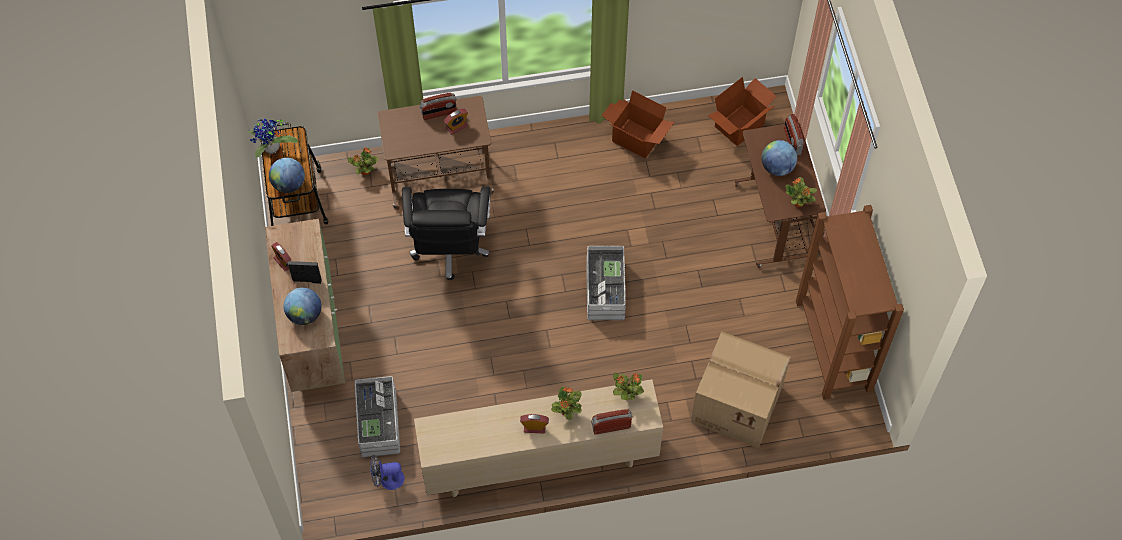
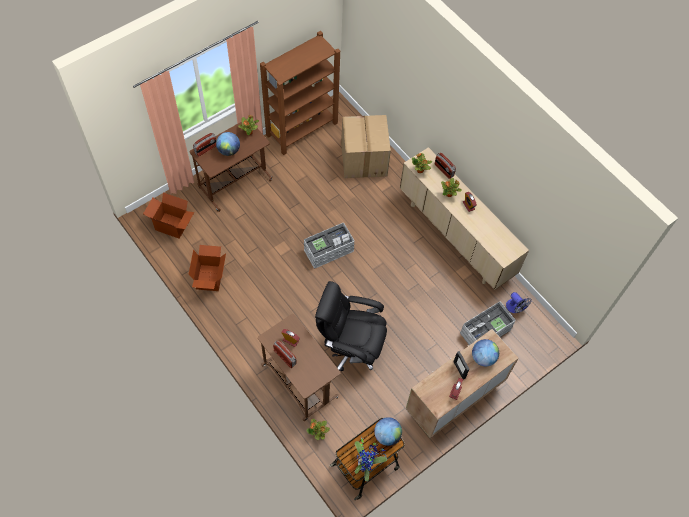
camera: 120 degrees left, 0 degrees up
(450, 252) = (350, 348): black office chair -> black office chair turned 135 degrees counterclockwise

